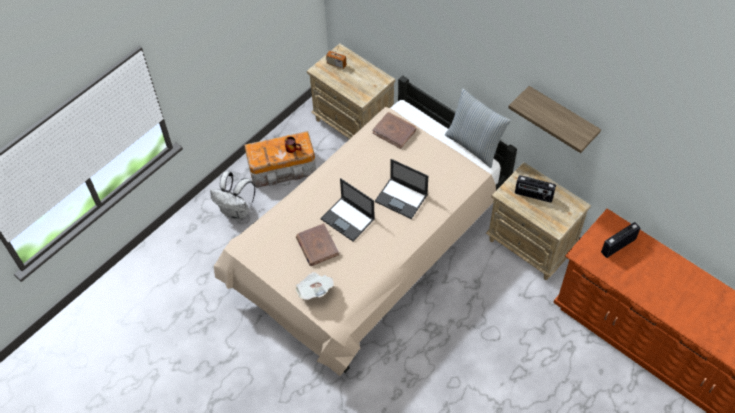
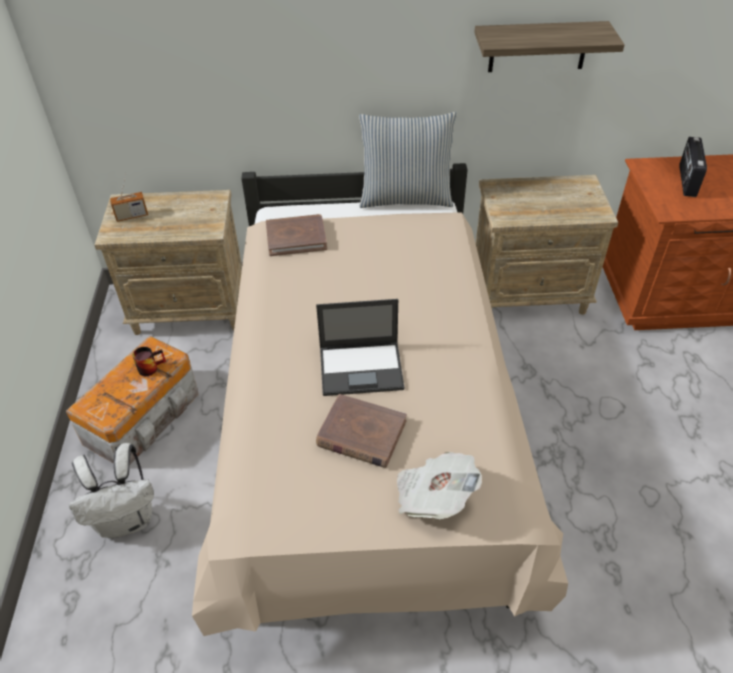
camera: 45 degrees left, 10 degrees down
(402, 198) = (399, 297): laptop -> none
(533, 195) = (533, 200): radio -> none

